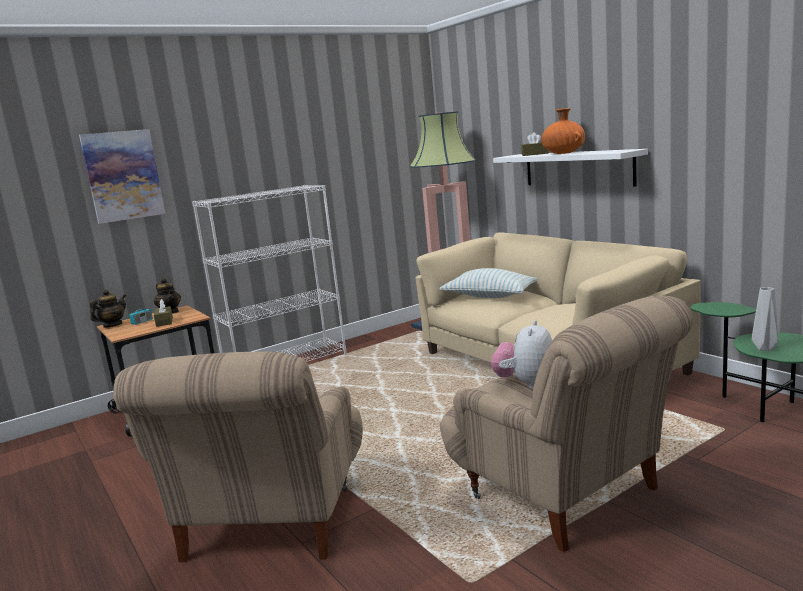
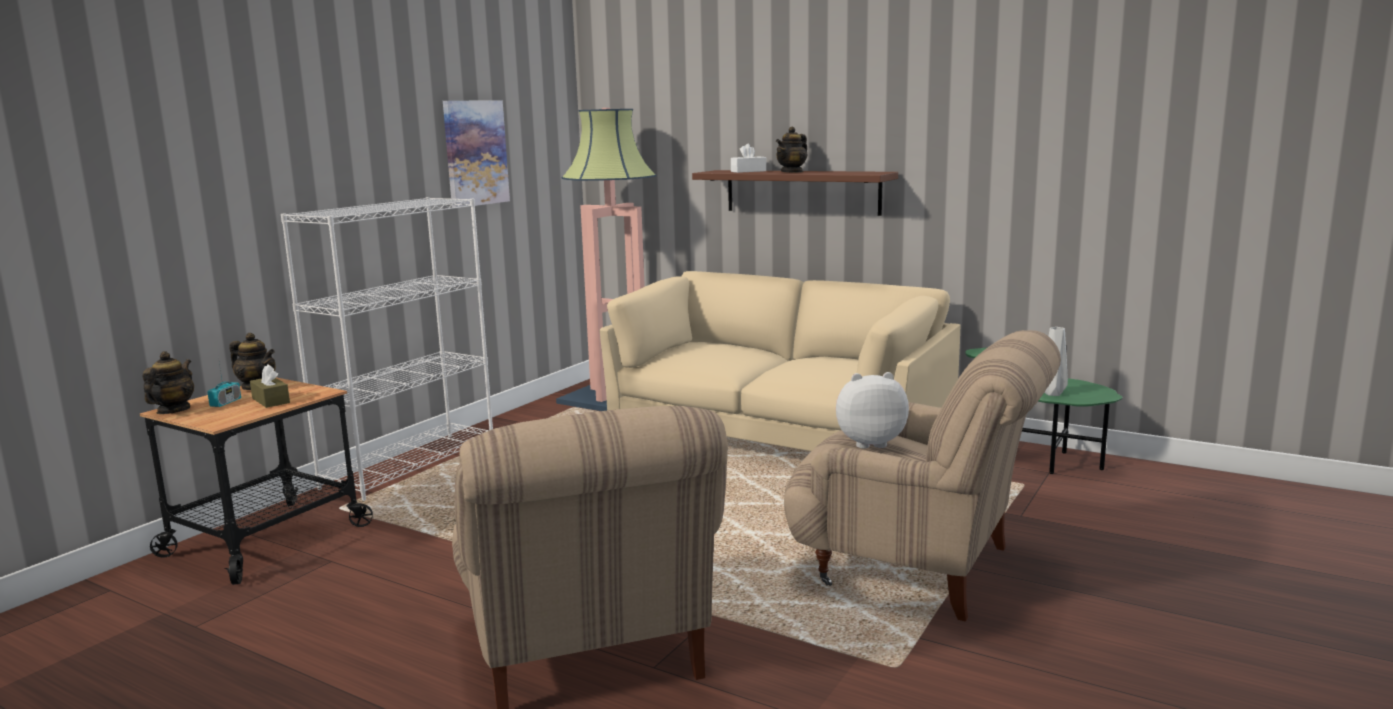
camera: 25 degrees left, 0 degrees up
(123, 175) = (180, 168): picture -> picture (475, 153)
(489, 296) = (703, 353): pillow -> none
(526, 384) = (868, 442): plush toy -> plush toy turned 90 degrees clockwise
(535, 154) = (748, 171): brown tissue box -> white tissue box
(563, 153) = (792, 172): orange vase -> teapot
(577, 168) = (802, 192): white shelf -> brown shelf

